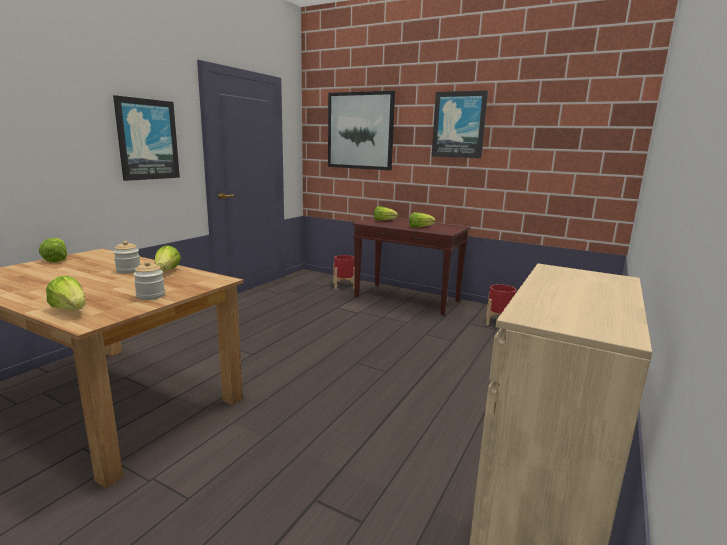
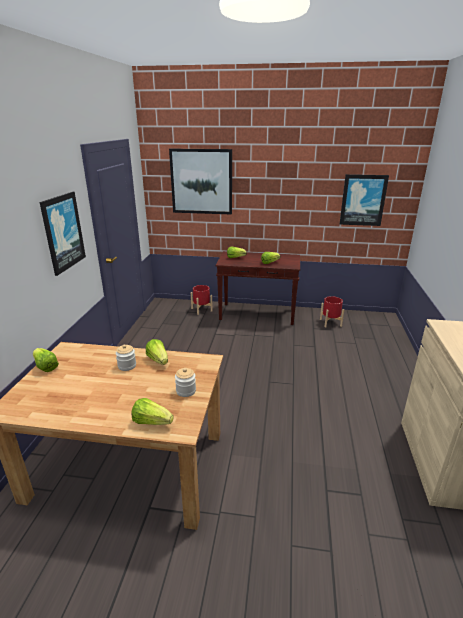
camera: 20 degrees left, 10 degrees up
(459, 125) = (288, 178): picture -> picture (363, 200)

